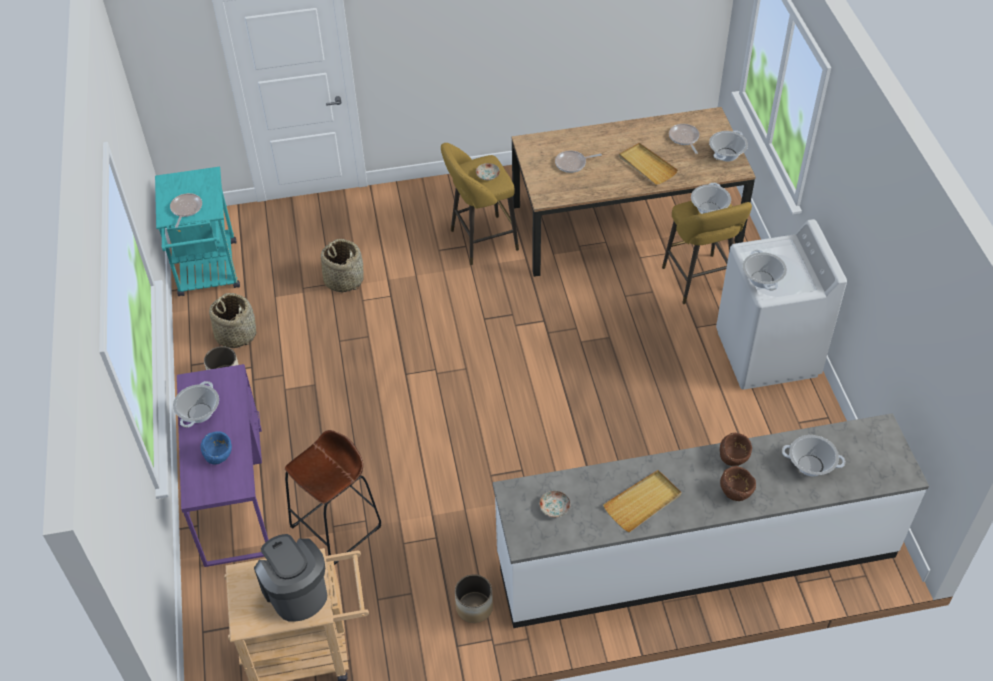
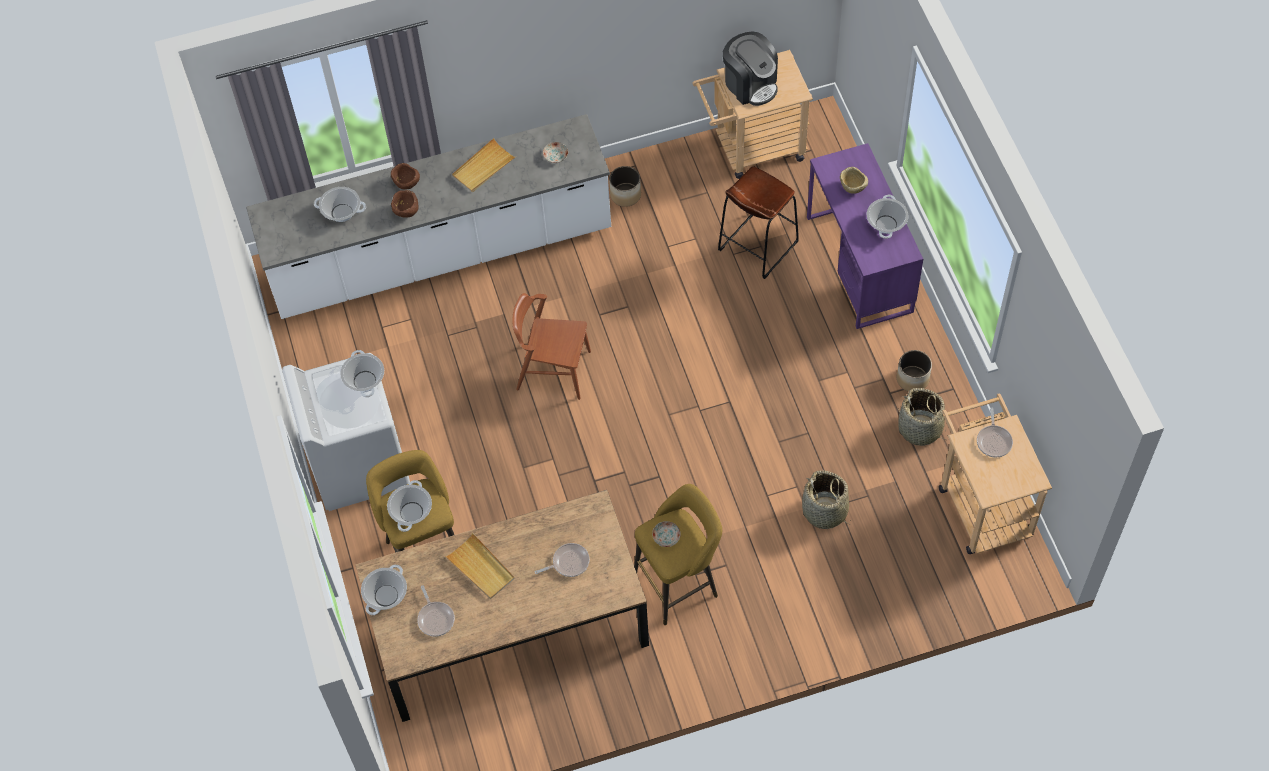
camera: 175 degrees right, 10 degrees up
(208, 274) = (981, 503): turquoise cart -> beige cart
(219, 456) = (852, 188): blue bowl -> beige bowl
(575, 419) = (553, 370): none -> brown chair

